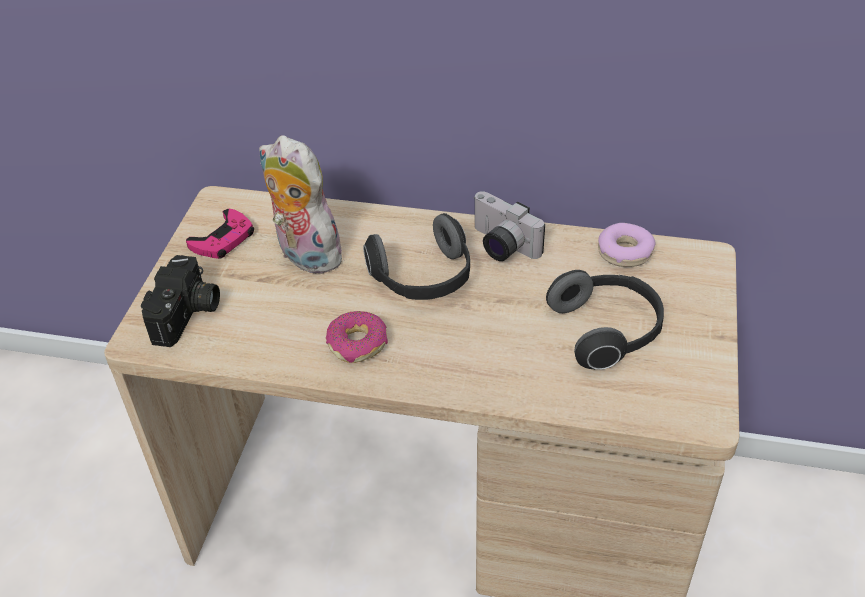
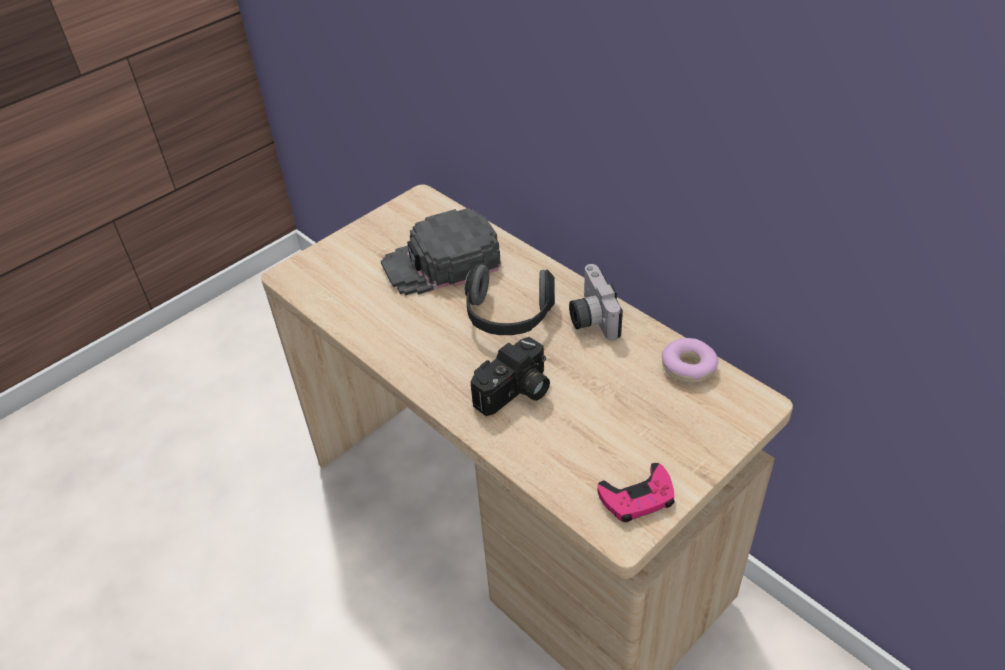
camera: 35 degrees right, 0 degrees up
(188, 315) = (331, 272): camera -> camera (515, 393)
(223, 239) = (399, 228): pink game controller -> pink game controller (638, 497)
(304, 255) = (442, 262): plush toy -> black cap
(358, 344) = (419, 344): donut -> none
(607, 331) = (610, 424): headphones -> none

